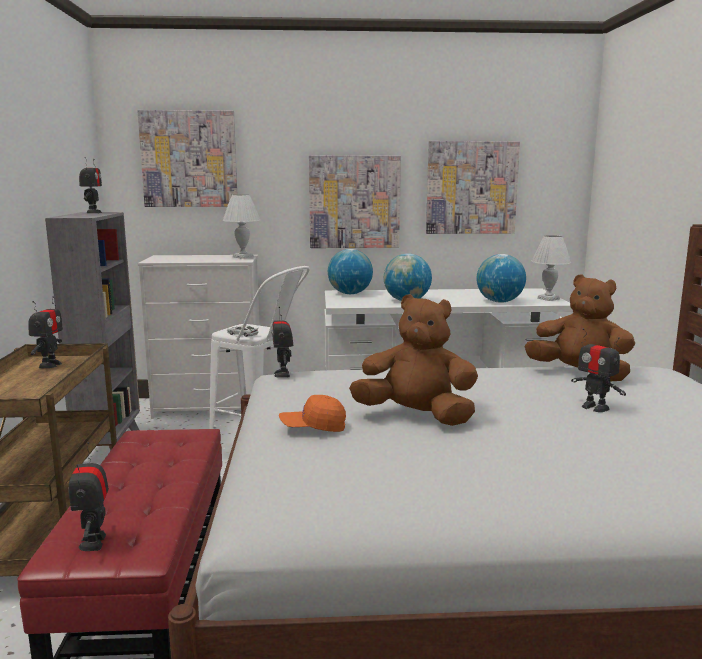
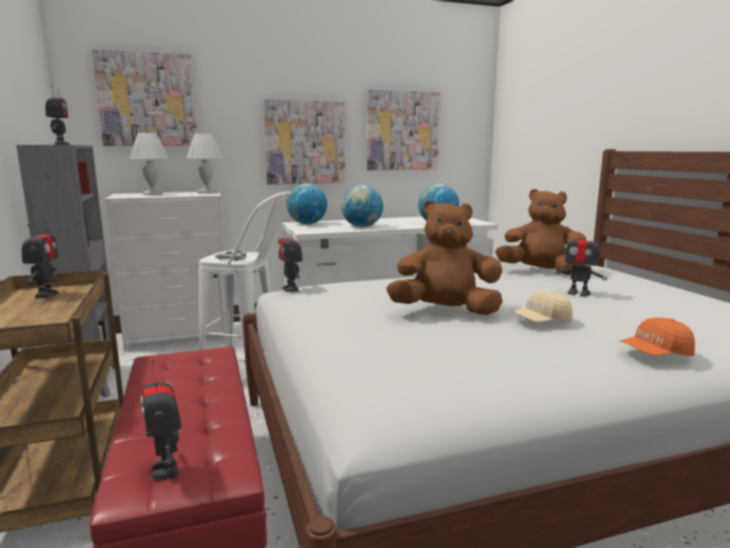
camera: 15 degrees left, 0 degrees up
(313, 427) = (361, 329): orange cap -> orange cap (655, 354)
(512, 439) = (541, 322): none -> beige cap
(548, 298) = (472, 221): white table lamp -> white table lamp (153, 194)

